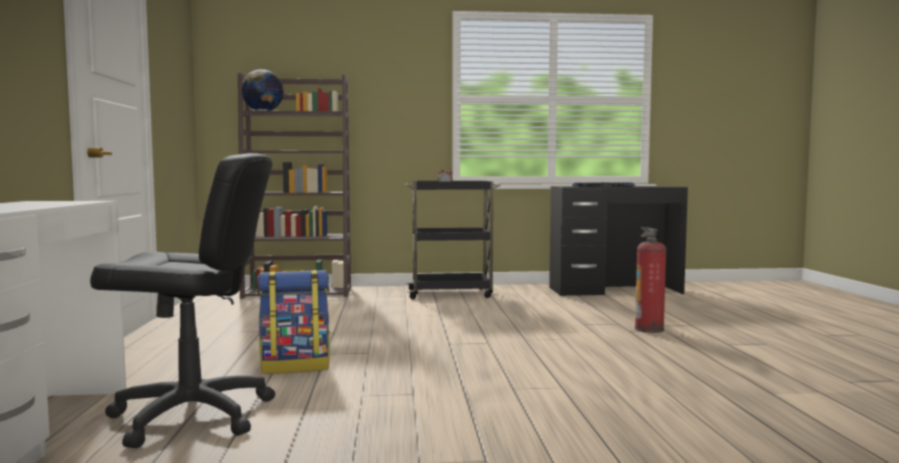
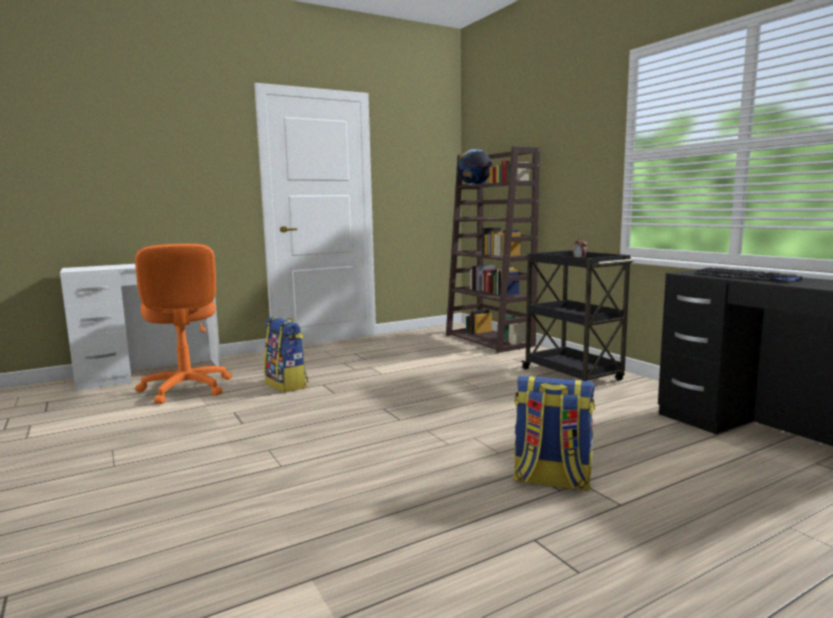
camera: 65 degrees right, 5 degrees up
(192, 416) = (186, 389): black office chair -> orange office chair
(649, 329) = (551, 480): fire extinguisher -> backpack

